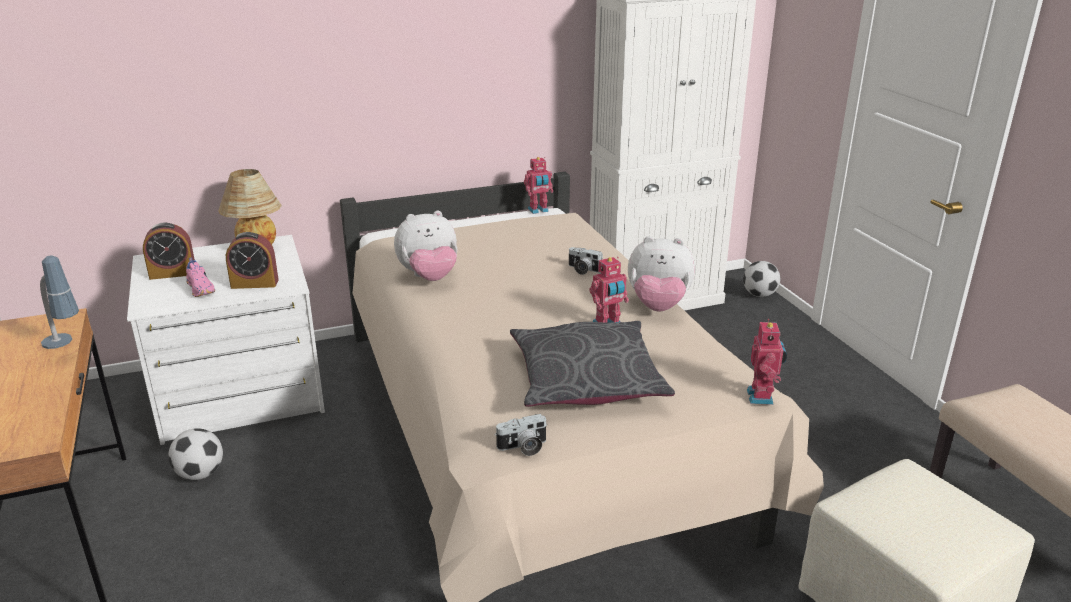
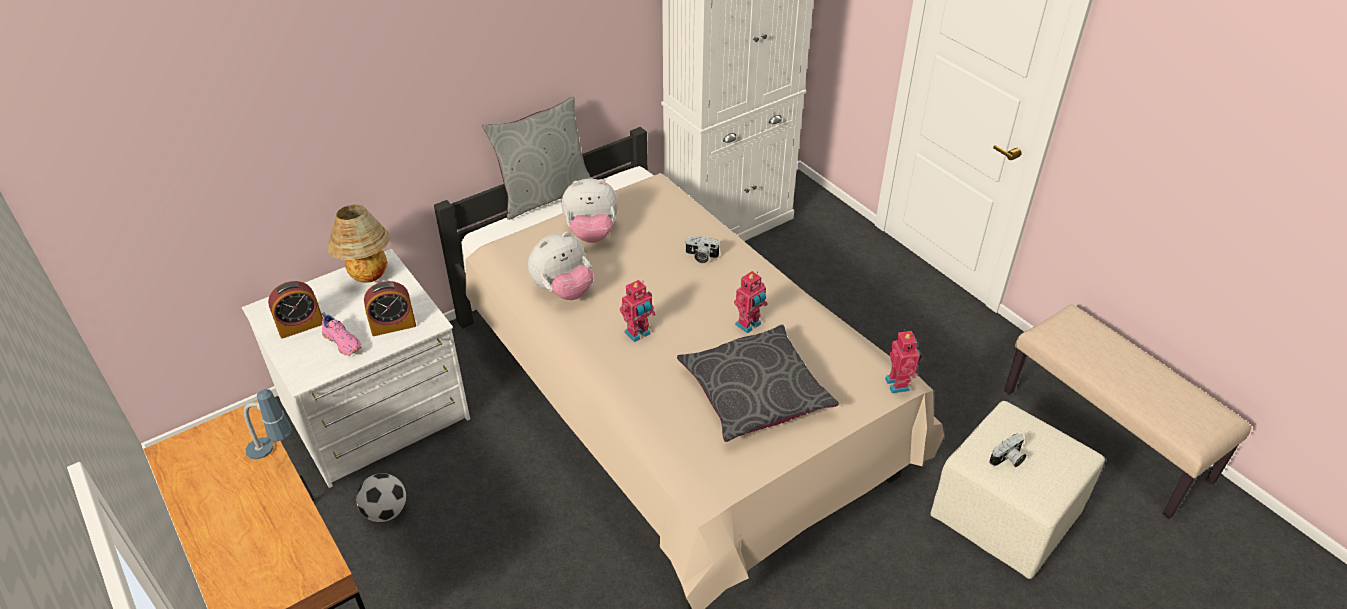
camera: 15 degrees left, 15 degrees up
(454, 215) = (544, 196): none -> grey pillow
(523, 447) = (732, 478): camera -> camera (1008, 459)
(538, 210) = (625, 176): toy robot -> toy robot (638, 334)
(658, 306) = (783, 292): plush toy -> plush toy (591, 234)
(759, 295) = (822, 202): football -> none

